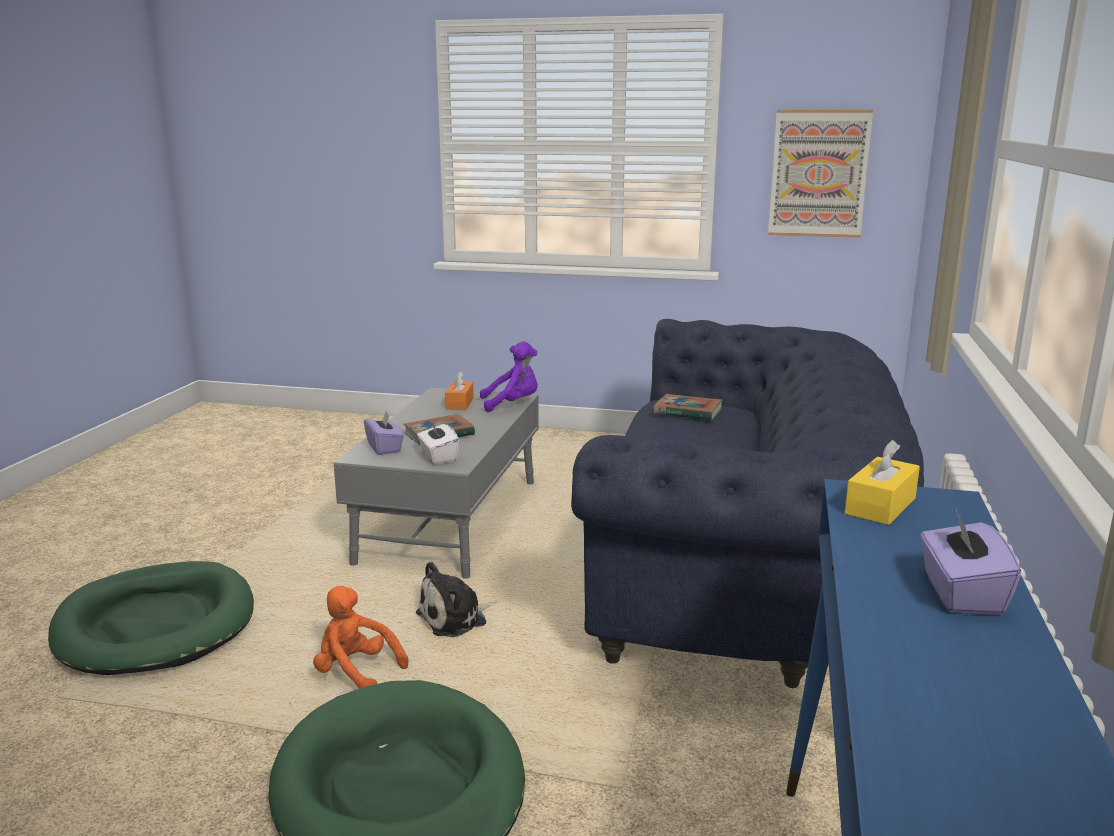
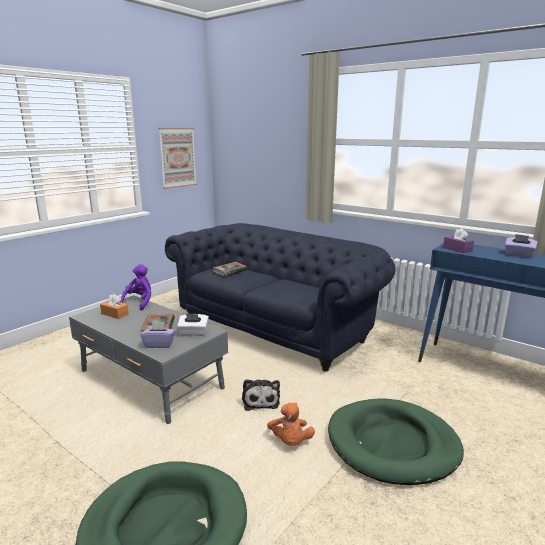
camera: 65 degrees left, 0 degrees up
(355, 672) = (290, 442): orange plush toy -> orange plush toy turned 60 degrees counterclockwise
(880, 506) = (457, 249): yellow tissue box -> purple tissue box

